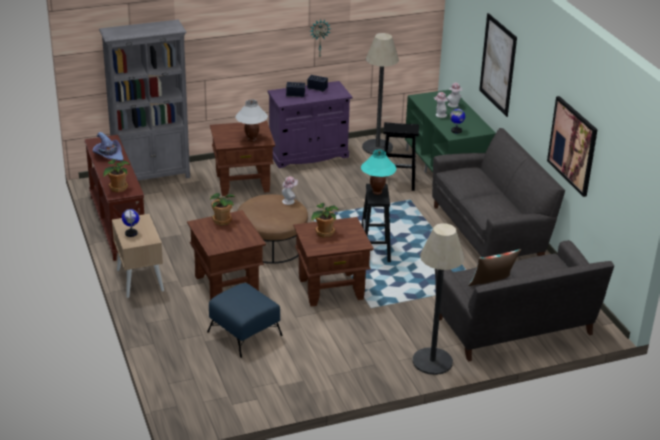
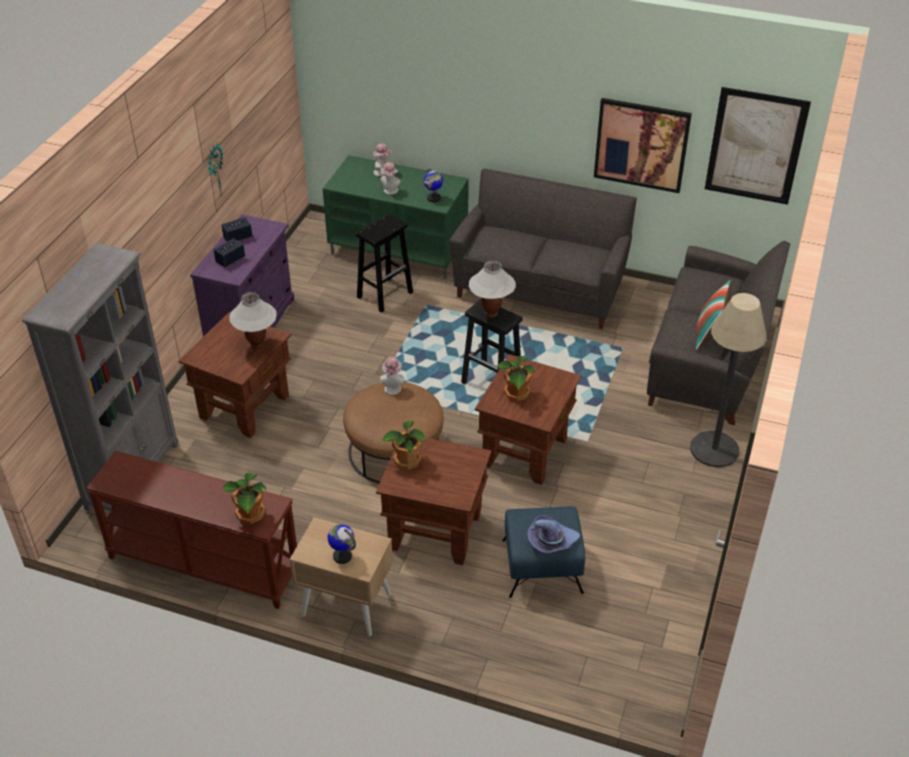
camera: 50 degrees left, 10 degrees up
(108, 155) = (157, 484): purple hat -> purple hat (551, 541)
(377, 147) = (301, 270): floor lamp -> none
(377, 192) = (491, 314): turquoise table lamp -> white table lamp
(497, 64) = (450, 98): picture -> picture (755, 146)

